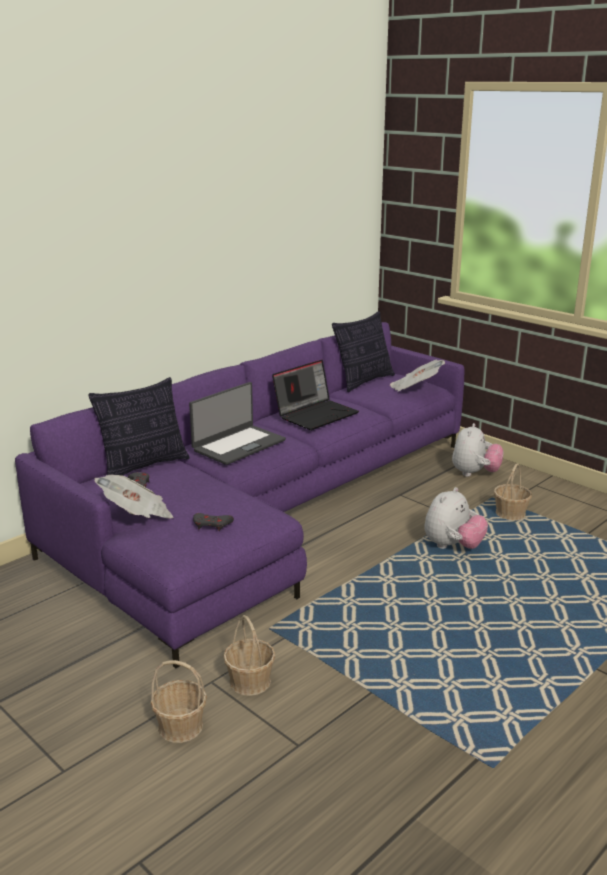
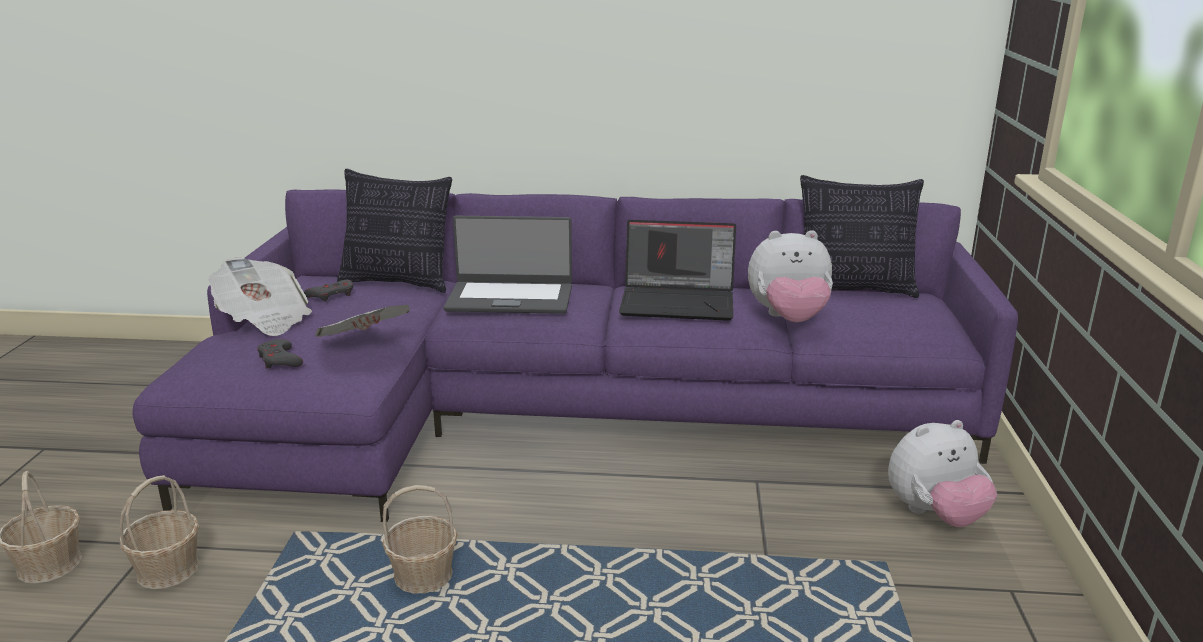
camera: 50 degrees right, 0 degrees up
(415, 389) = (900, 324): newspaper -> newspaper (365, 346)
(452, 546) = (673, 587): plush toy -> plush toy (788, 319)
(510, 513) = (864, 602): basket -> basket (424, 576)

